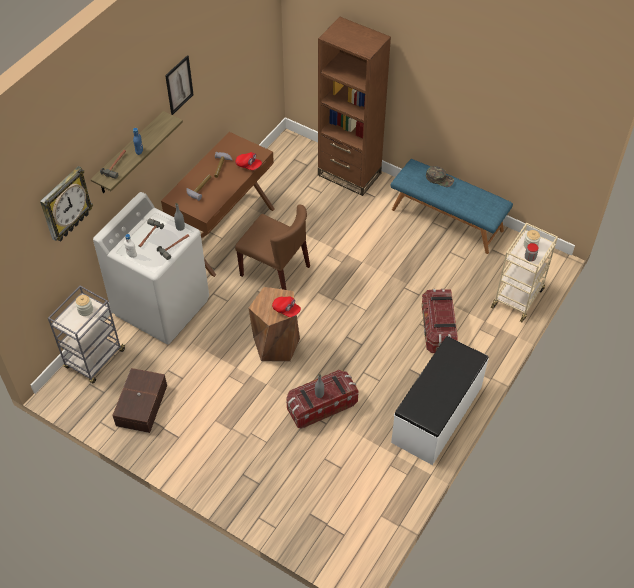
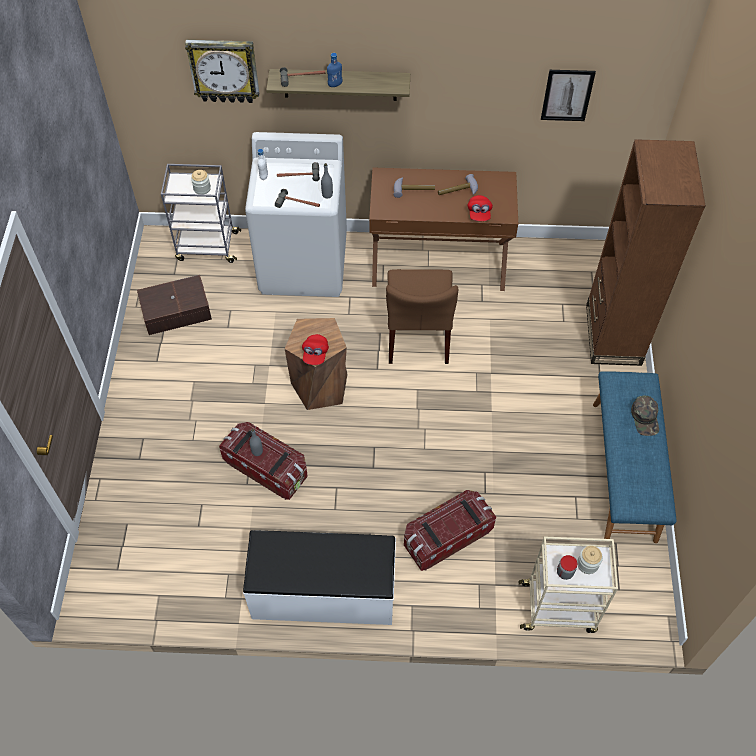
camera: 60 degrees right, 5 degrees up
(179, 85) = (447, 61): picture -> picture (567, 95)

